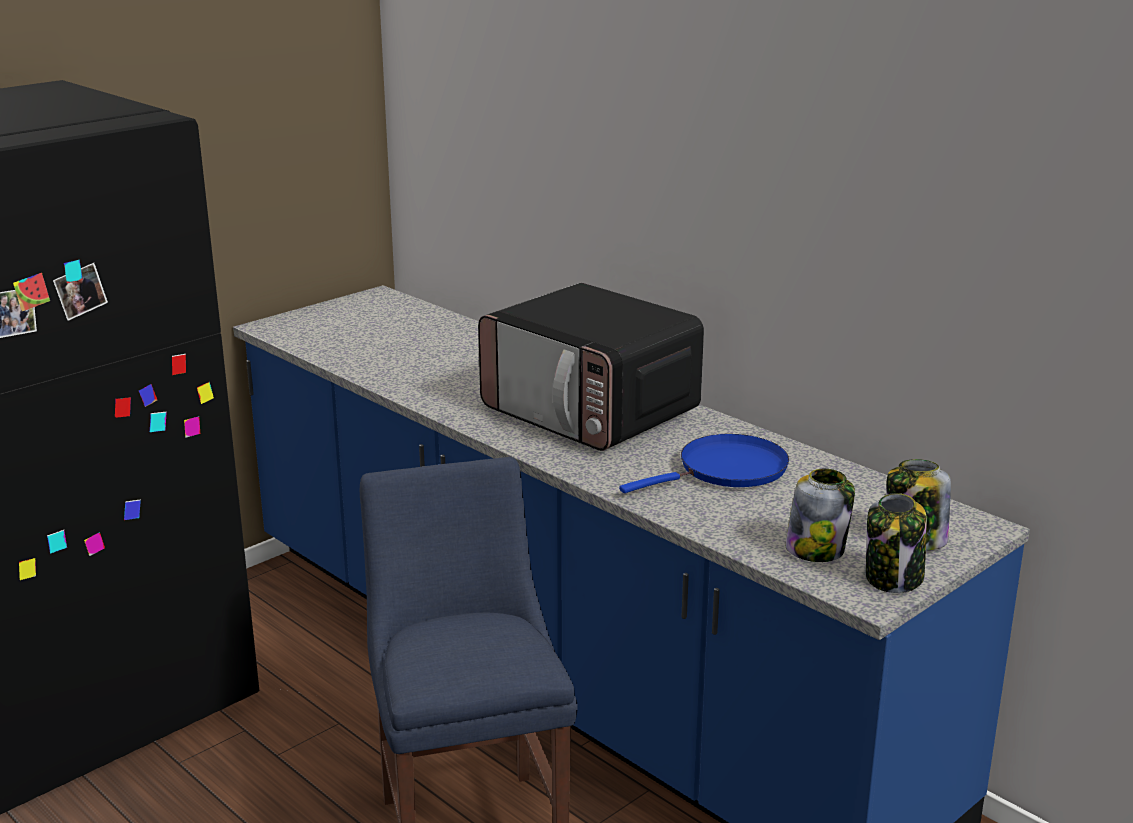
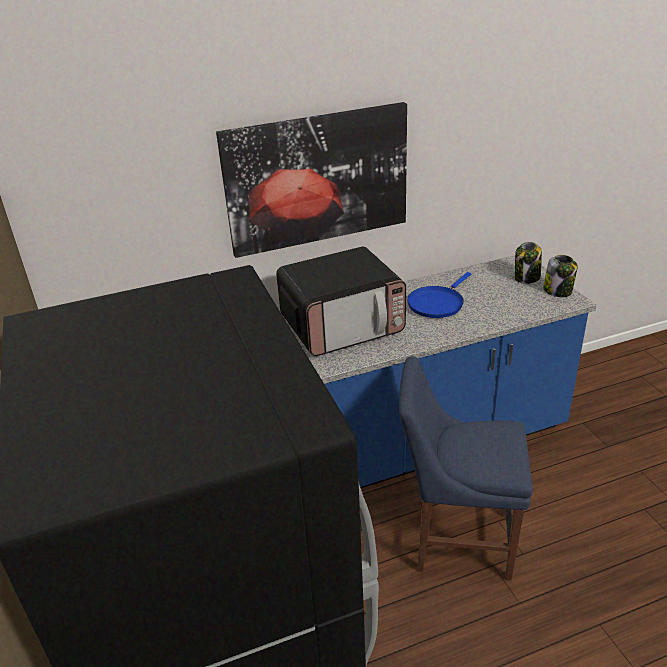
camera: 65 degrees left, 10 degrees up
(674, 175) = (317, 179): none -> picture
(727, 470) = (437, 303): blue frying pan -> blue frying pan turned 135 degrees counterclockwise
(816, 549) = (526, 301): jar -> none

